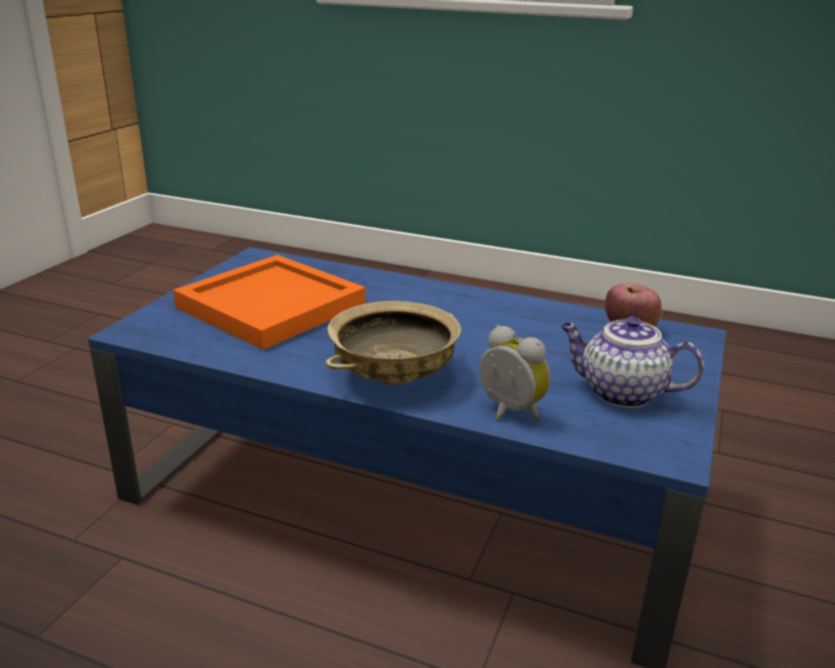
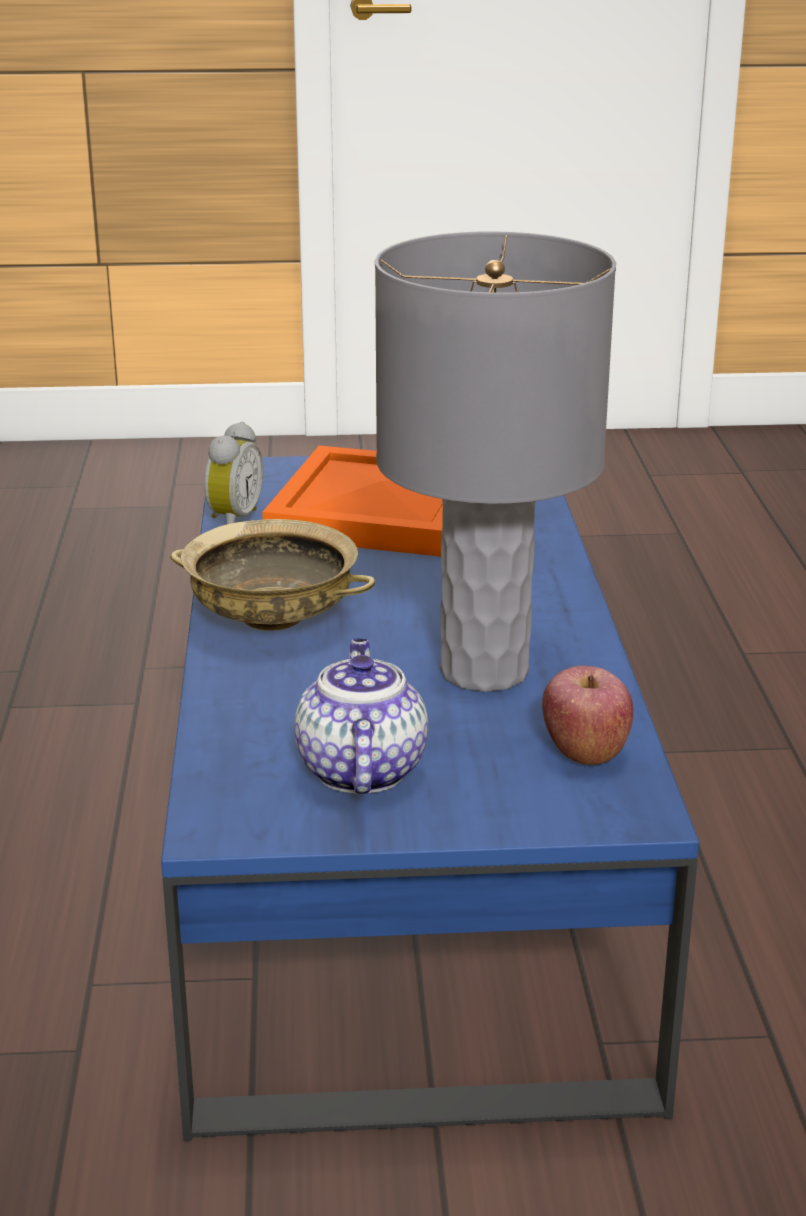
camera: 65 degrees right, 0 degrees up
(508, 413) = (237, 702): alarm clock -> alarm clock (231, 520)
(521, 331) = (482, 670): none -> grey table lamp

